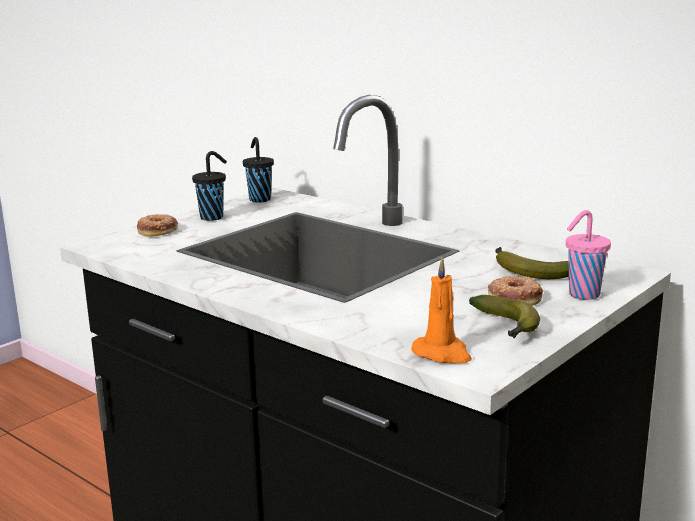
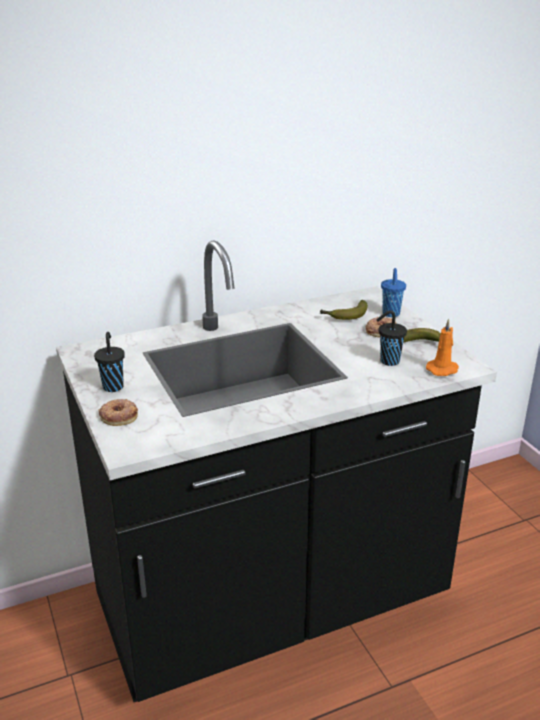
camera: 65 degrees left, 10 degrees up
(259, 199) = (88, 358): black cup -> black cup (388, 361)
(582, 295) = (391, 314): pink cup -> blue cup

